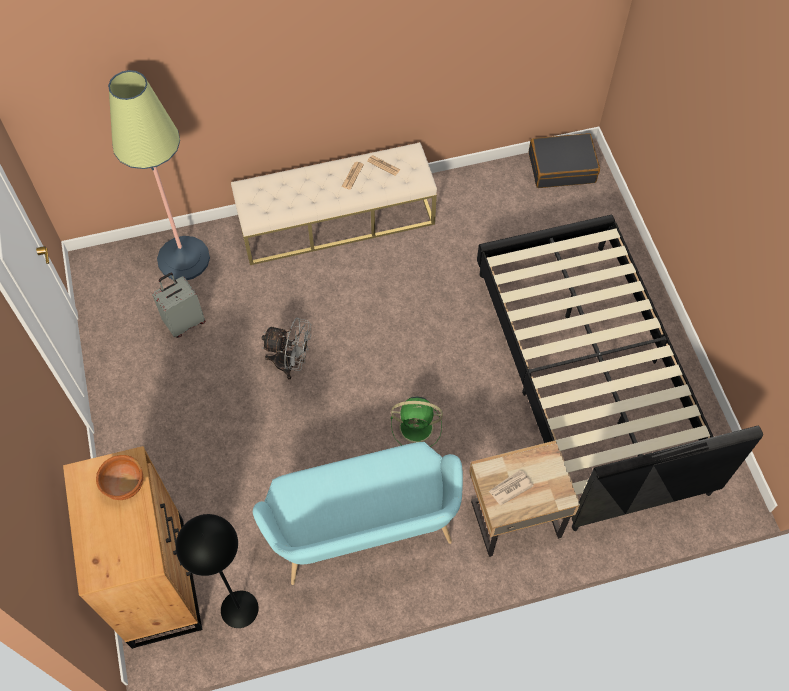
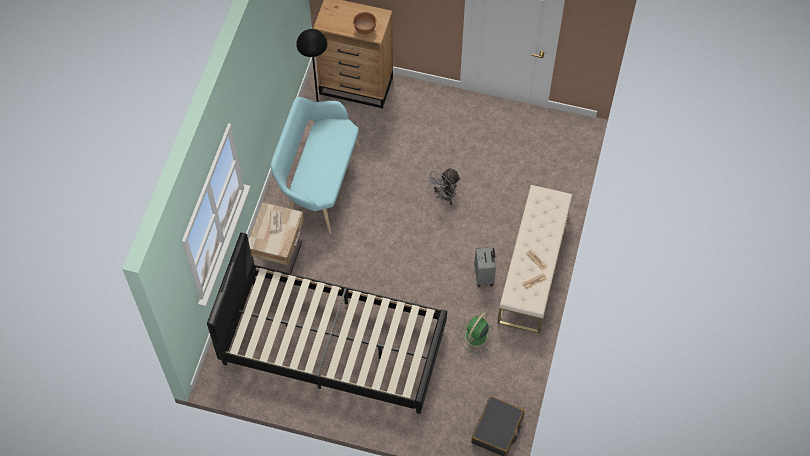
camera: 120 degrees right, 0 degrees up
(183, 259) = (553, 173): floor lamp -> none
(184, 322) = (506, 156): grey suitcase -> grey suitcase (484, 276)
(418, 427) = (362, 239): green fan -> green fan (475, 337)

